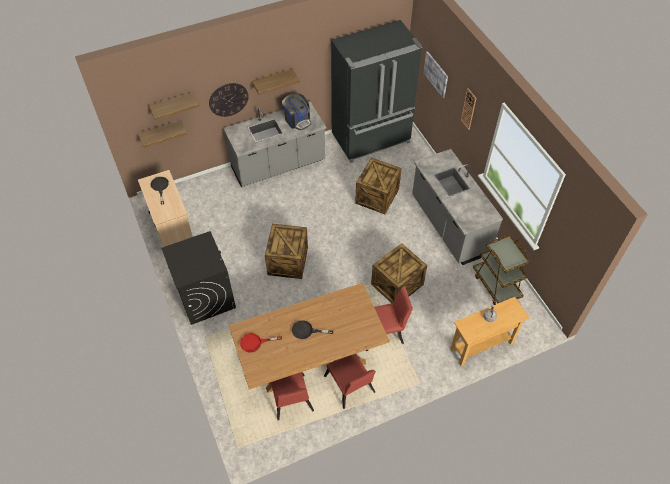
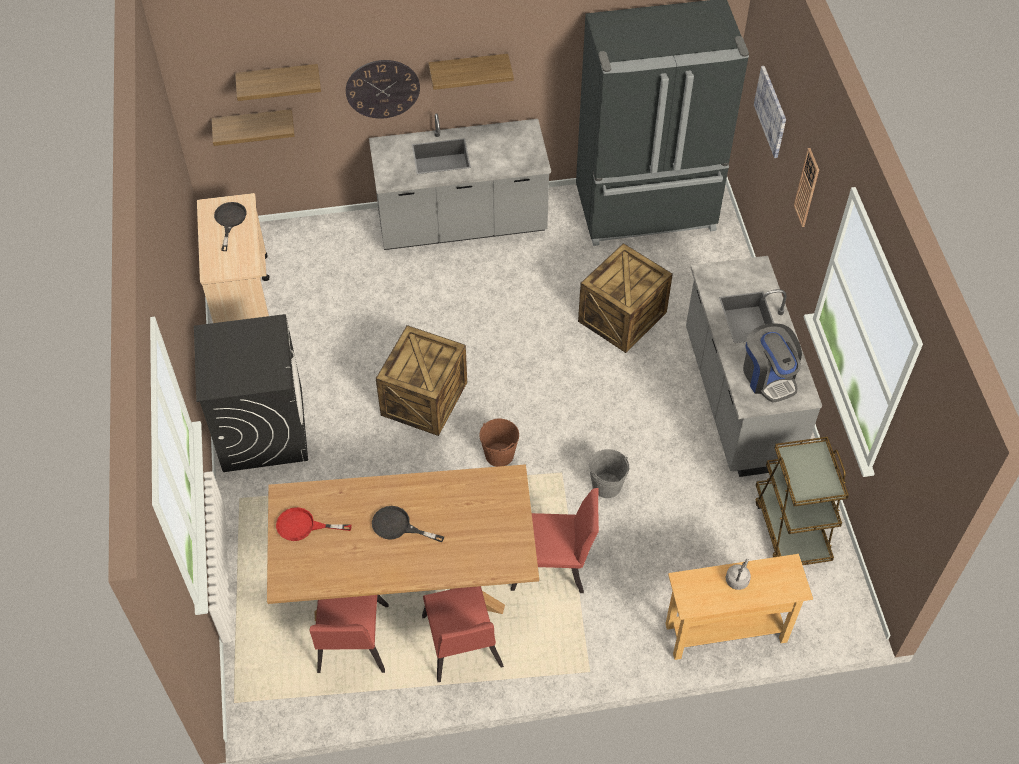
camera: 15 degrees right, 0 degrees up
(297, 120) = (503, 149): coffee machine -> coffee machine (768, 376)
(337, 281) = (499, 455): none -> brown bucket
(397, 285) = (606, 485): crate -> grey bucket

